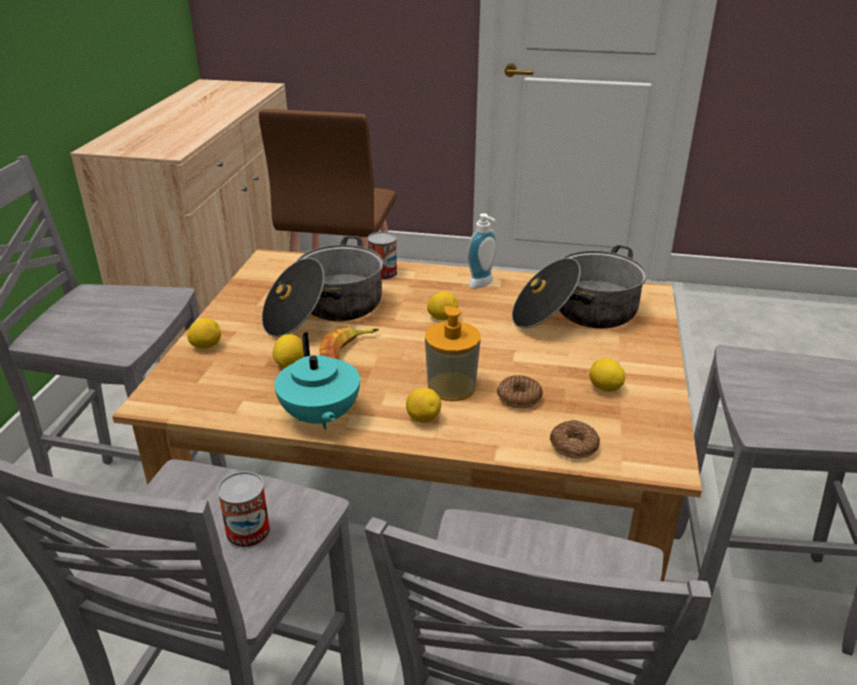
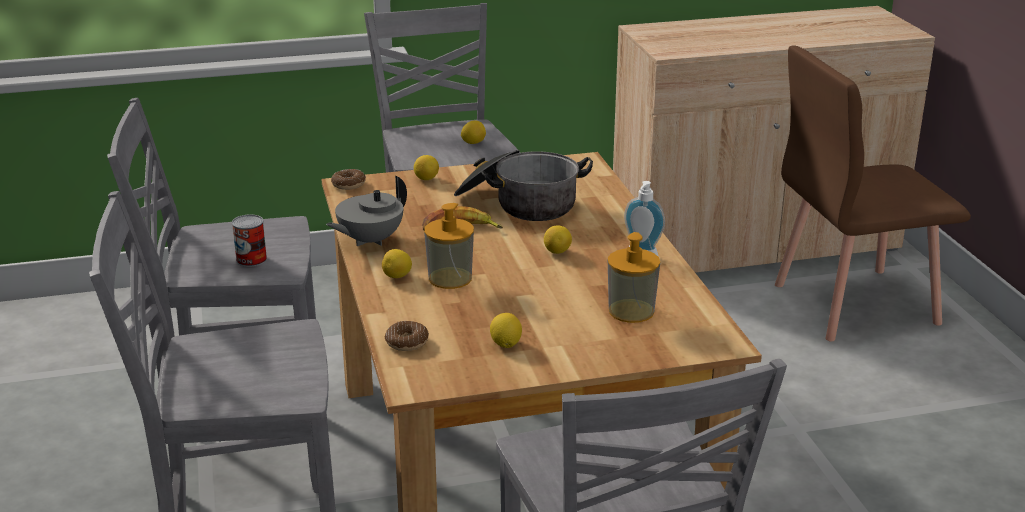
camera: 65 degrees right, 5 degrees down
(290, 364) = (428, 212): lemon -> lemon (473, 143)
(320, 417) = (369, 240): turquoise teapot -> grey teapot
(383, 273) = (611, 210): can -> none
(519, 398) = (457, 308): donut -> donut (348, 184)
(576, 314) = (631, 311): cooking pot -> soap dispenser

